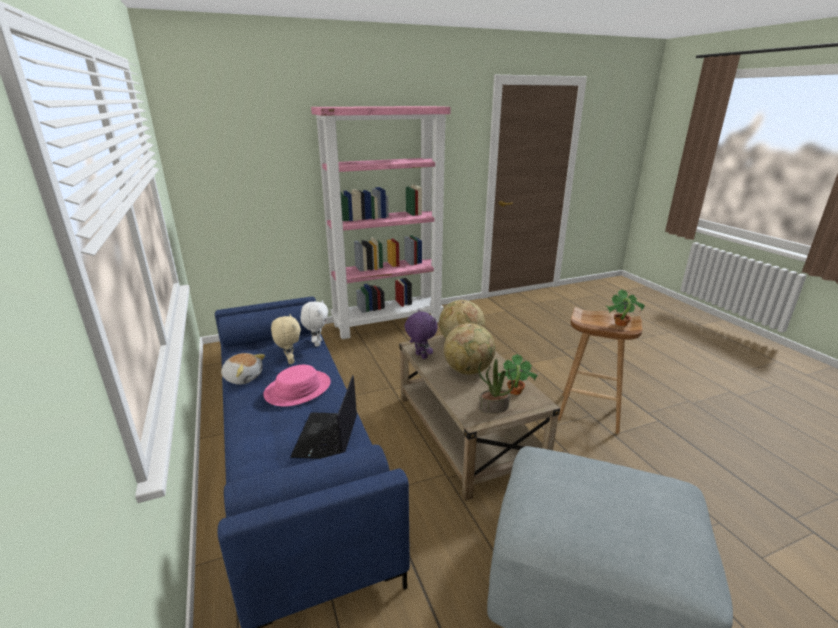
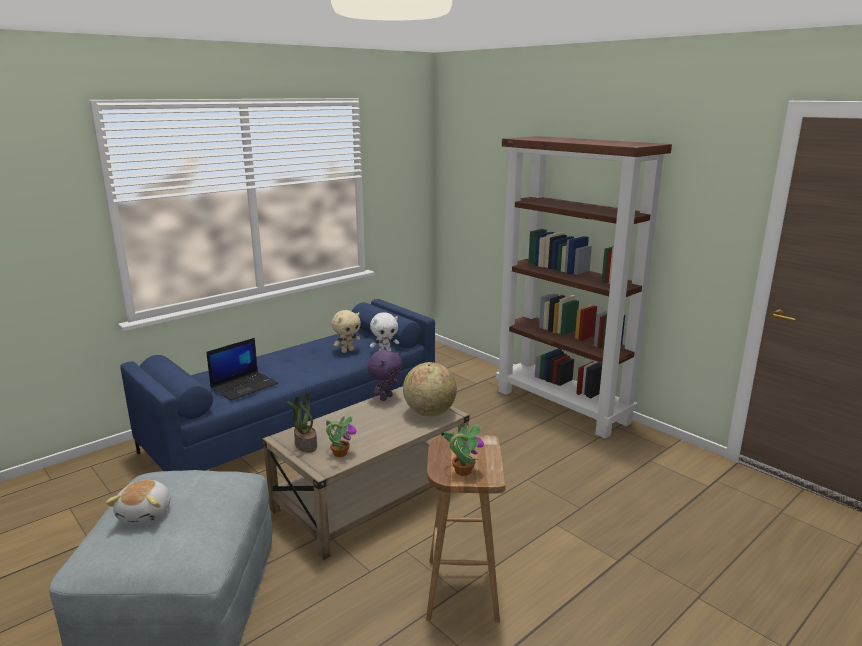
camera: 70 degrees right, 5 degrees down
(243, 377) = (315, 343): plush toy -> plush toy (146, 513)
(298, 389) = (304, 363): pink hat -> none
(326, 437) = (245, 386): laptop -> laptop turned 150 degrees clockwise
(388, 322) = (563, 406): pink bookcase -> brown bookcase
(468, 370) = (370, 424): globe -> none

